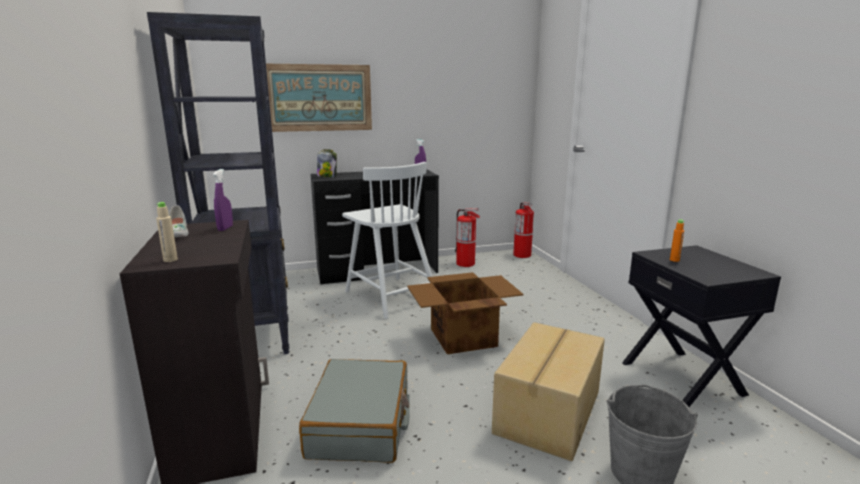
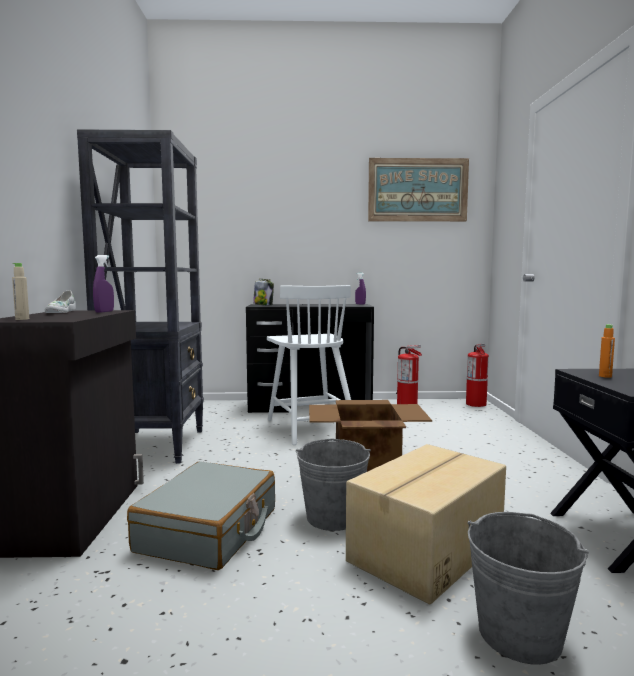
camera: 15 degrees right, 10 degrees down
(319, 98) = (264, 232): picture -> picture (417, 190)
(460, 392) = (333, 517): none -> grey bucket

